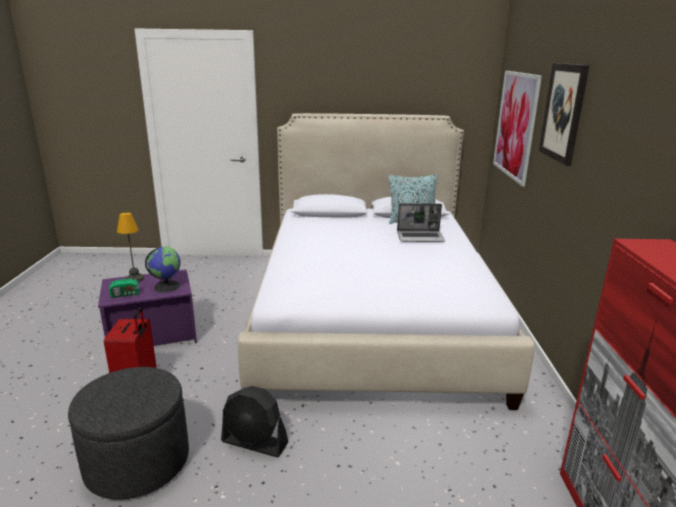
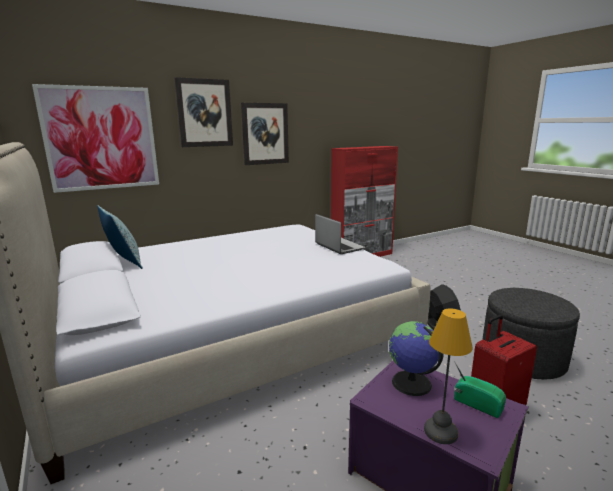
camera: 120 degrees left, 5 degrees down
(420, 237) = (183, 252): laptop -> laptop (338, 246)
(601, 162) = (265, 134): none -> picture

